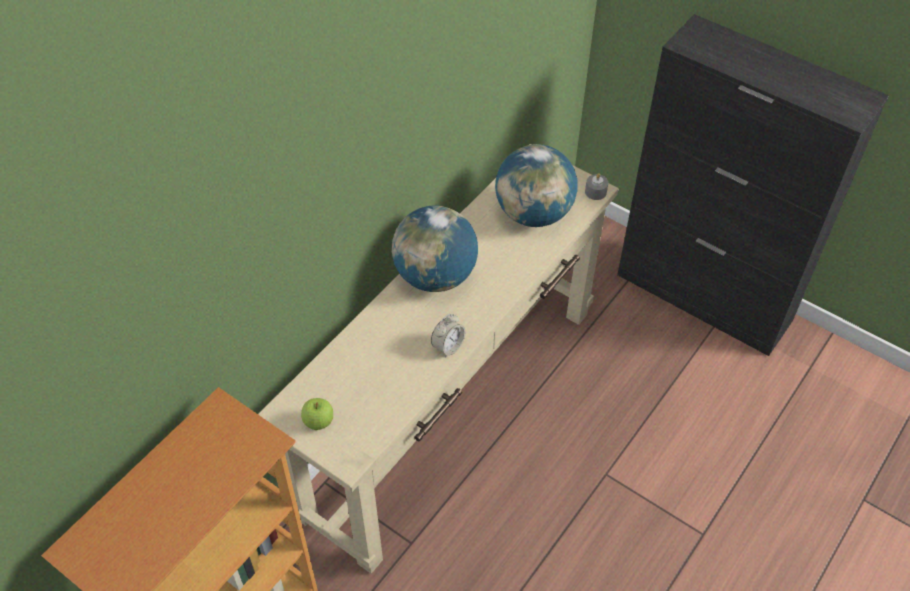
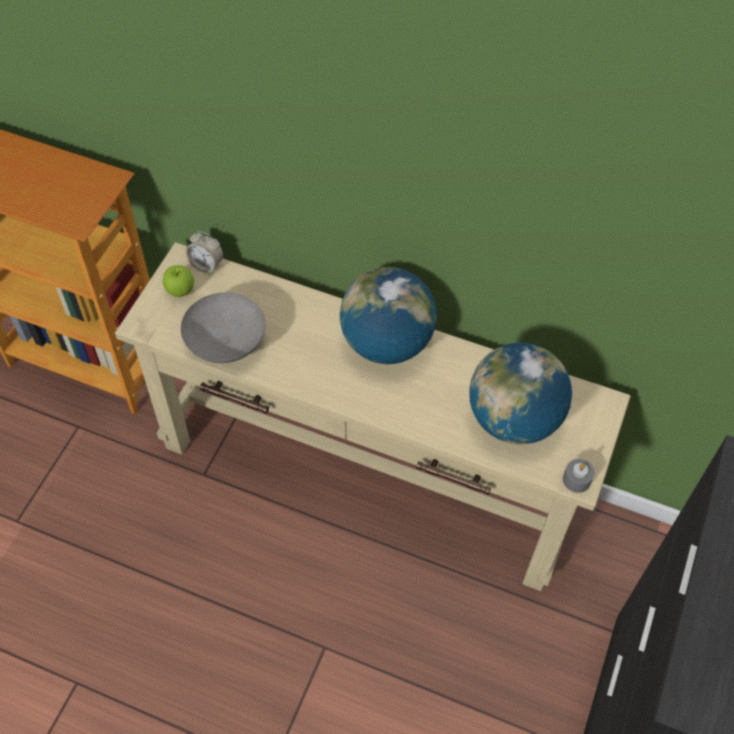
camera: 75 degrees right, 5 degrees up
(396, 395) = (224, 343): none -> grey bowl
(448, 346) = (295, 374): alarm clock -> alarm clock (206, 264)

